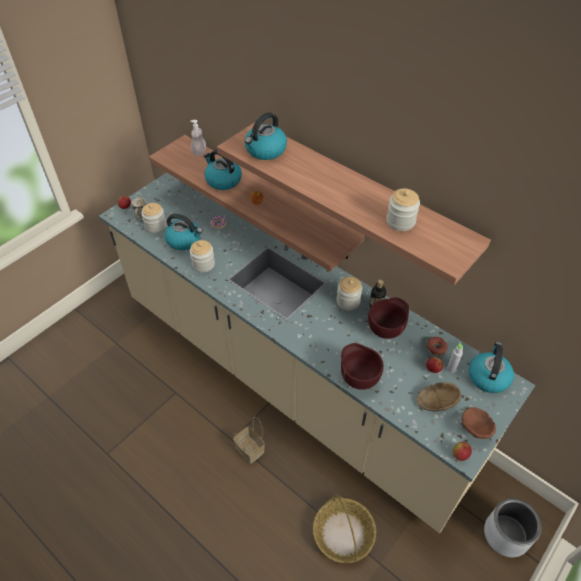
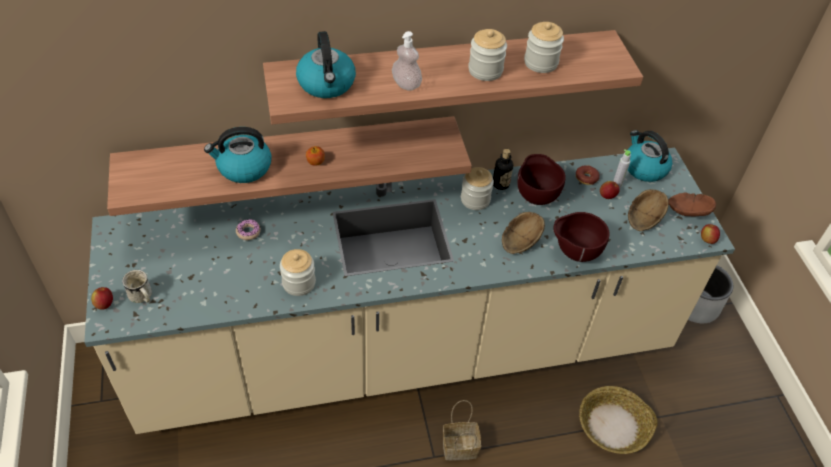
camera: 55 degrees left, 0 degrees up
(156, 226) = (181, 292): jar -> jar (485, 70)
(184, 240) = (238, 278): kettle -> none
(199, 152) = (164, 159): soap dispenser -> soap dispenser (406, 84)
(337, 343) = (519, 241): none -> brown bowl

